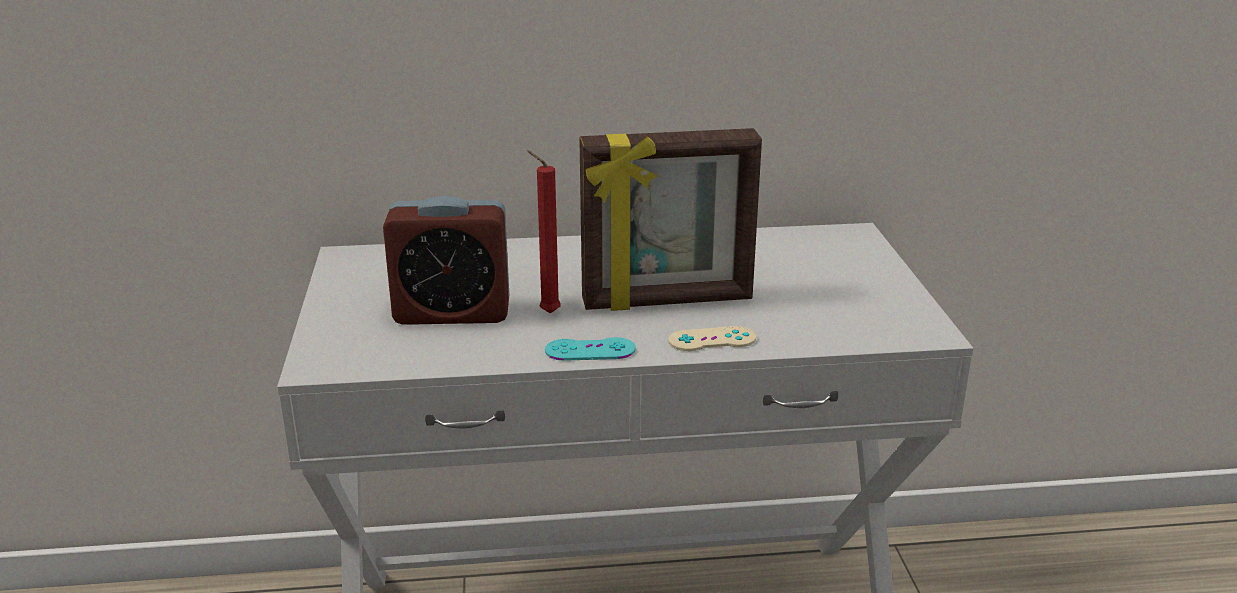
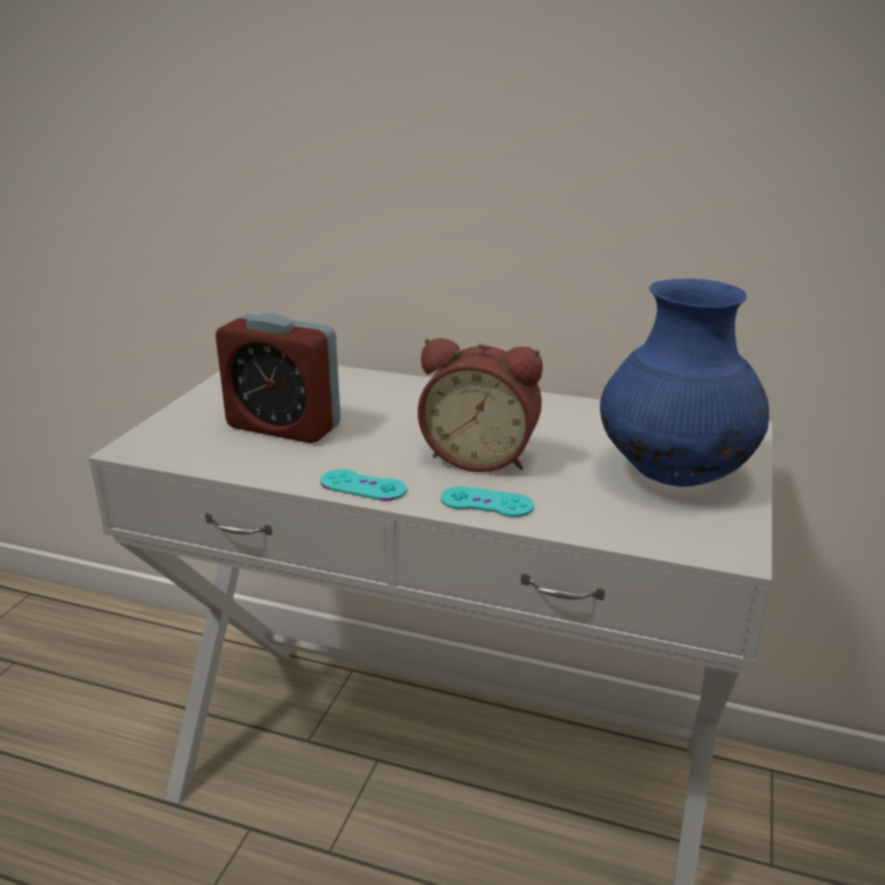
camera: 25 degrees right, 0 degrees up
(546, 313) = (361, 443): red candle -> none
(667, 301) = (480, 456): picture frame -> alarm clock
(712, 339) = (486, 502): beige game controller -> turquoise game controller
(839, 284) = (674, 477): none -> blue vase

